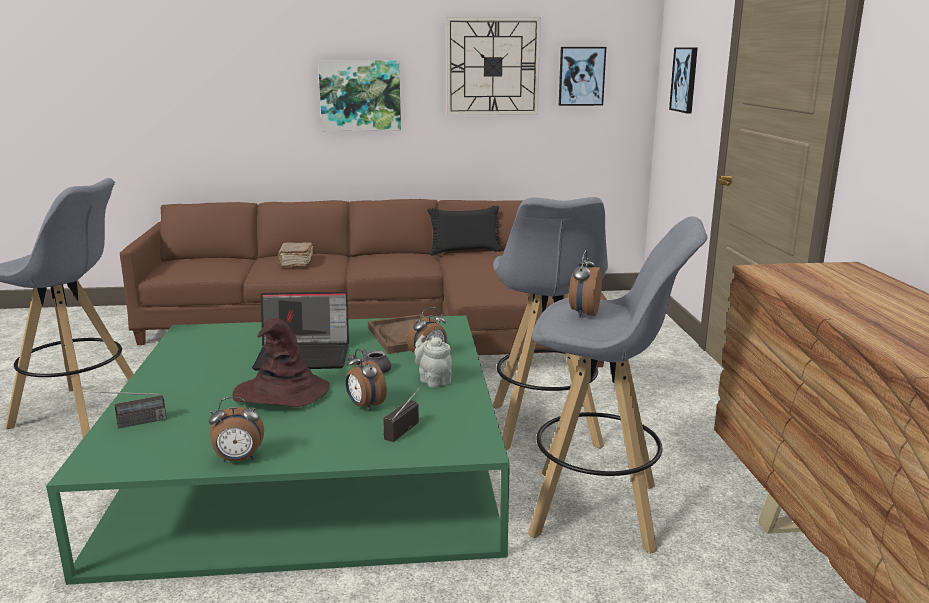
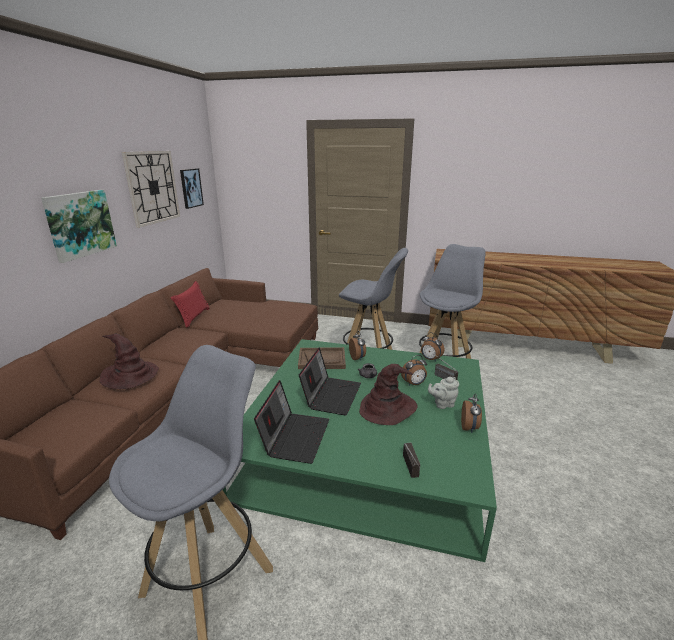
camera: 70 degrees left, 5 degrees up
(203, 352) = (295, 436): none -> laptop
(295, 262) = (130, 376): brown book -> brown hat
(433, 380) = (389, 362): grey teapot -> grey teapot (442, 404)
(464, 252) = (193, 317): black pillow -> red pillow
(583, 313) = (442, 295): alarm clock -> alarm clock (430, 359)
(685, 79) = (257, 185): picture -> none

